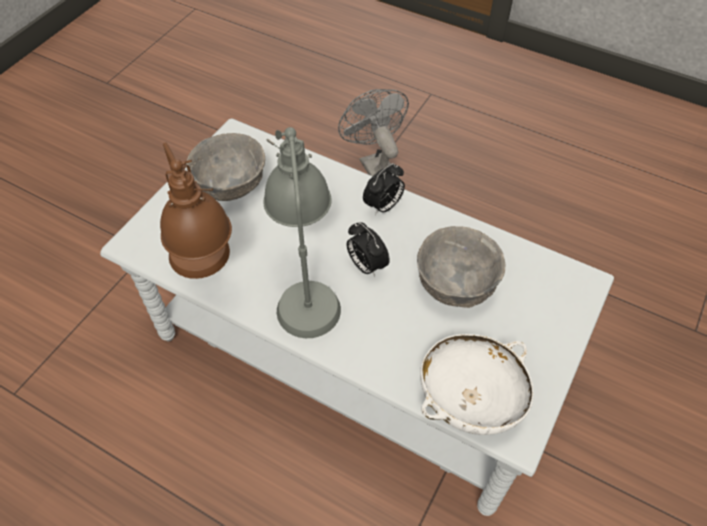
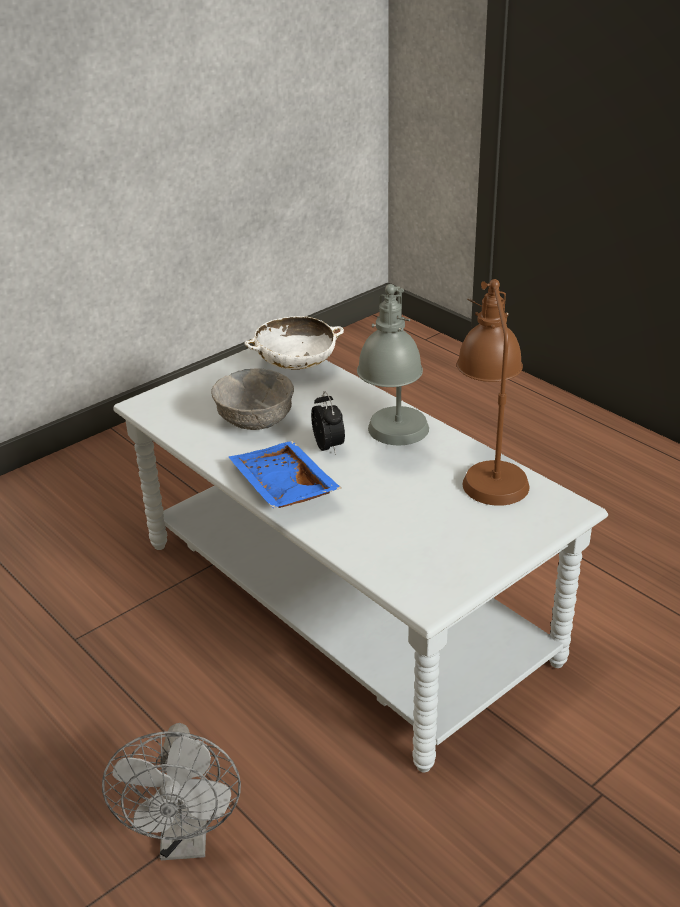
camera: 160 degrees left, 20 degrees down
(231, 186) = (447, 541): grey bowl -> none
(383, 206) = (281, 488): alarm clock -> blue tray

